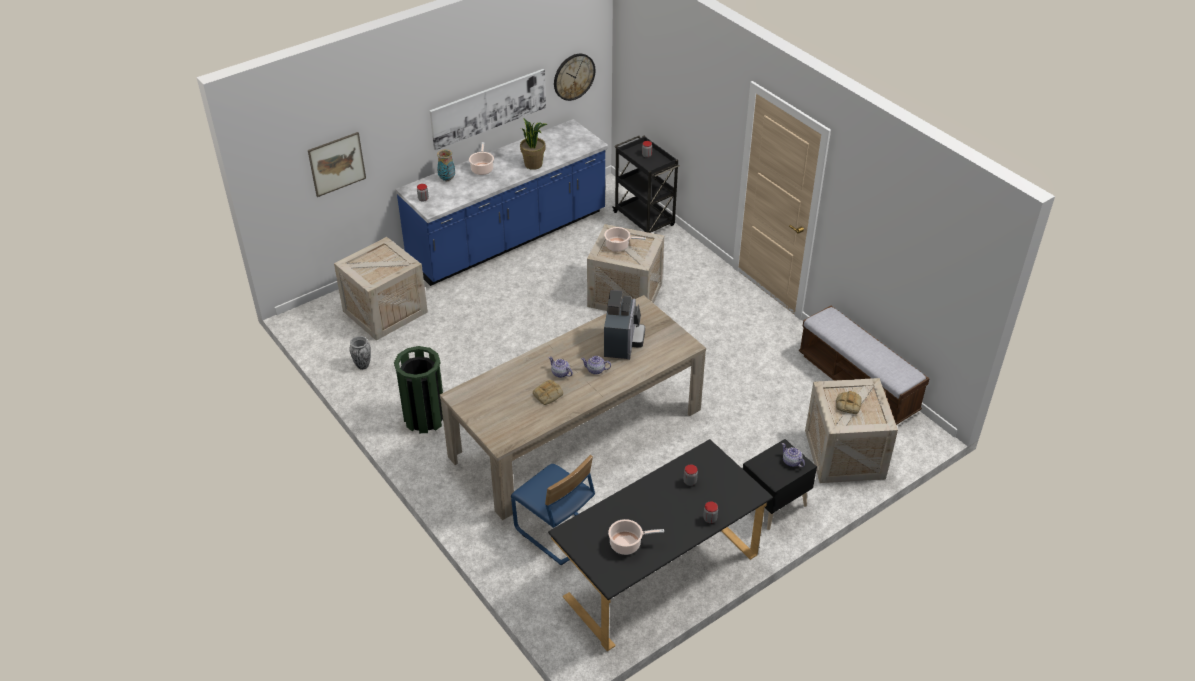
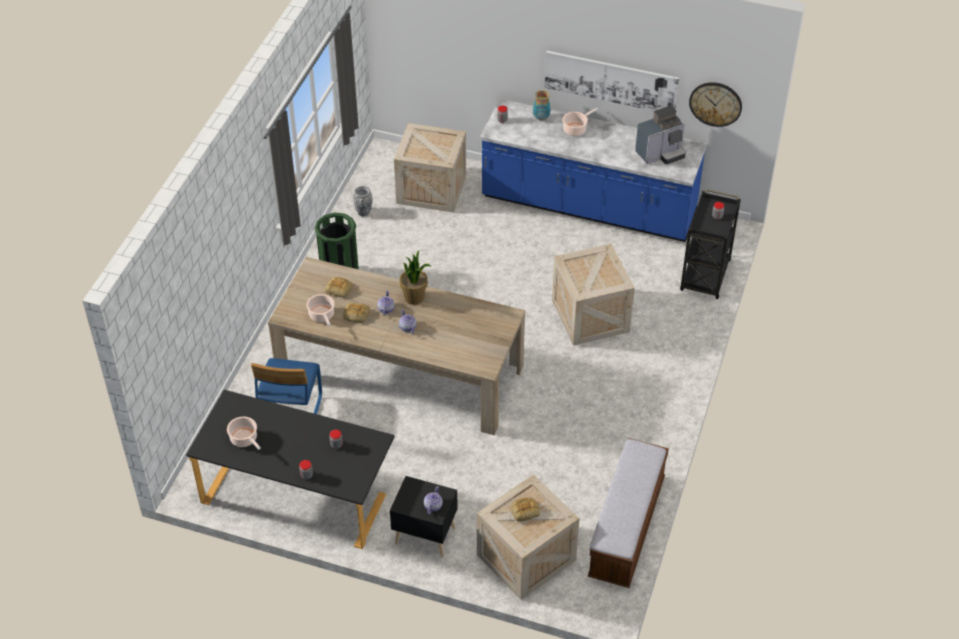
camera: 55 degrees right, 5 degrees up
(337, 164) = (448, 47): picture -> none
(505, 391) = (339, 289): none -> bread
(533, 164) = (614, 154): potted plant -> potted plant (414, 297)
(619, 246) = (590, 267): cooking pot -> cooking pot (322, 316)
(623, 343) = (454, 327): coffee machine -> coffee machine (660, 153)

